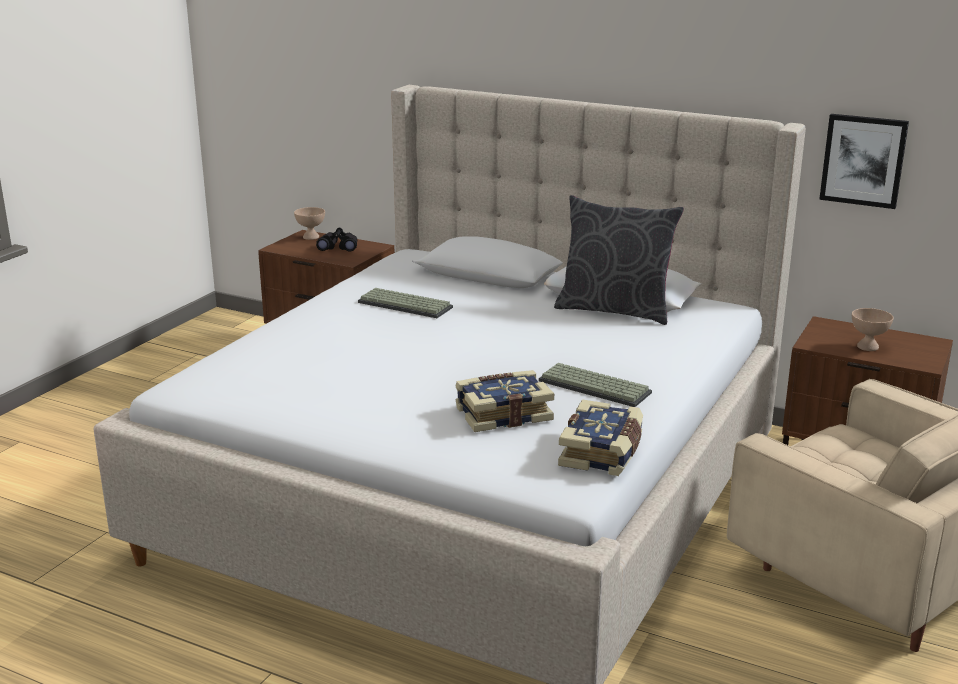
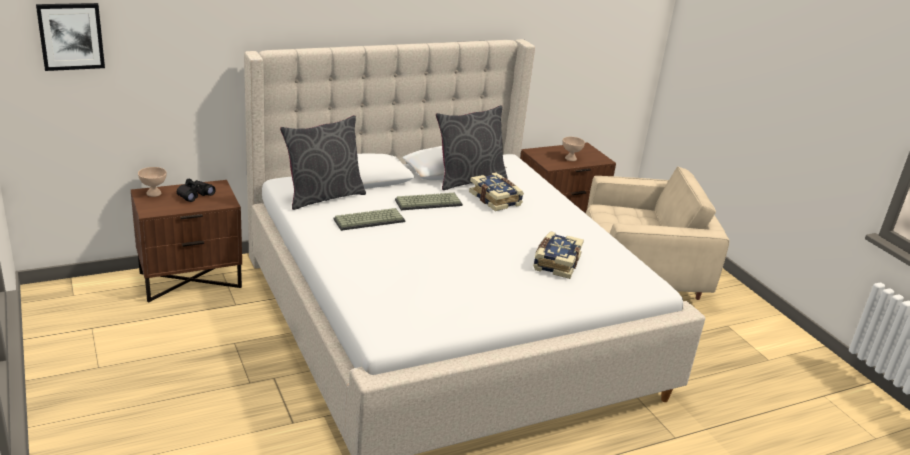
camera: 55 degrees left, 5 degrees up
(415, 274) = (323, 196): none -> grey pillow
(596, 386) = (555, 228): keyboard -> keyboard (429, 202)
(603, 453) = (626, 261): book -> book (496, 199)
(863, 160) = (546, 54): picture -> picture (71, 36)

